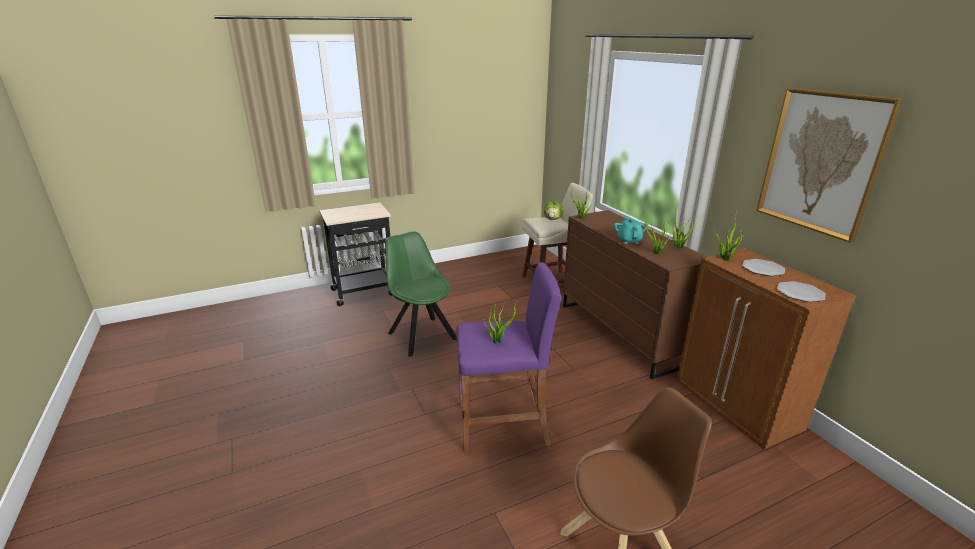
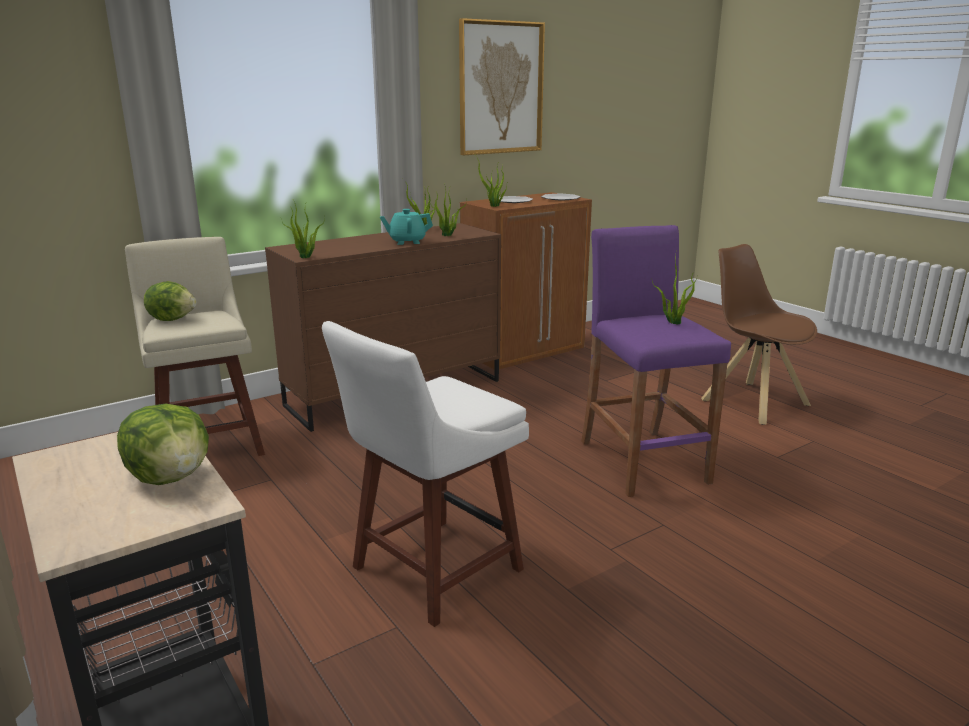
camera: 100 degrees left, 5 degrees down
(350, 216) = (171, 477): none -> lettuce
(421, 335) = (431, 571): green chair -> white stool

